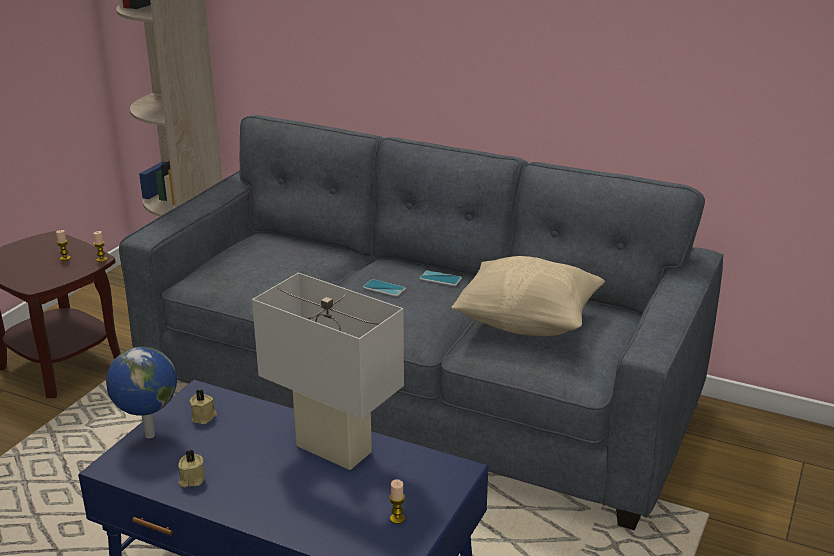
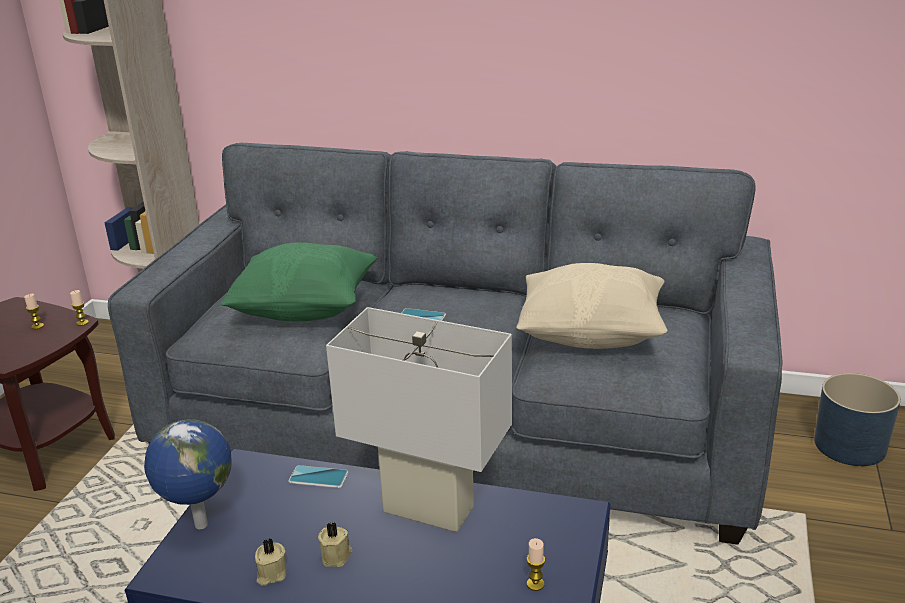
camera: 10 degrees left, 0 degrees up
(204, 417) = (261, 492): beige candle -> beige candle (337, 556)
(286, 270) = (305, 310): none -> green pillow
(440, 279) = (478, 299): phone -> phone (318, 477)
(781, 460) = (850, 446): none -> blue planter

